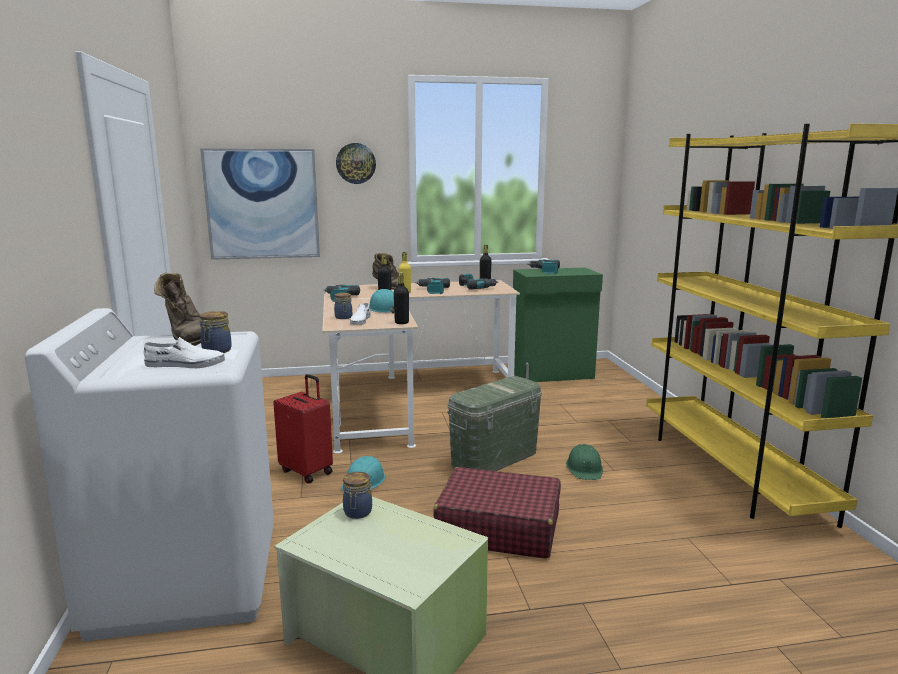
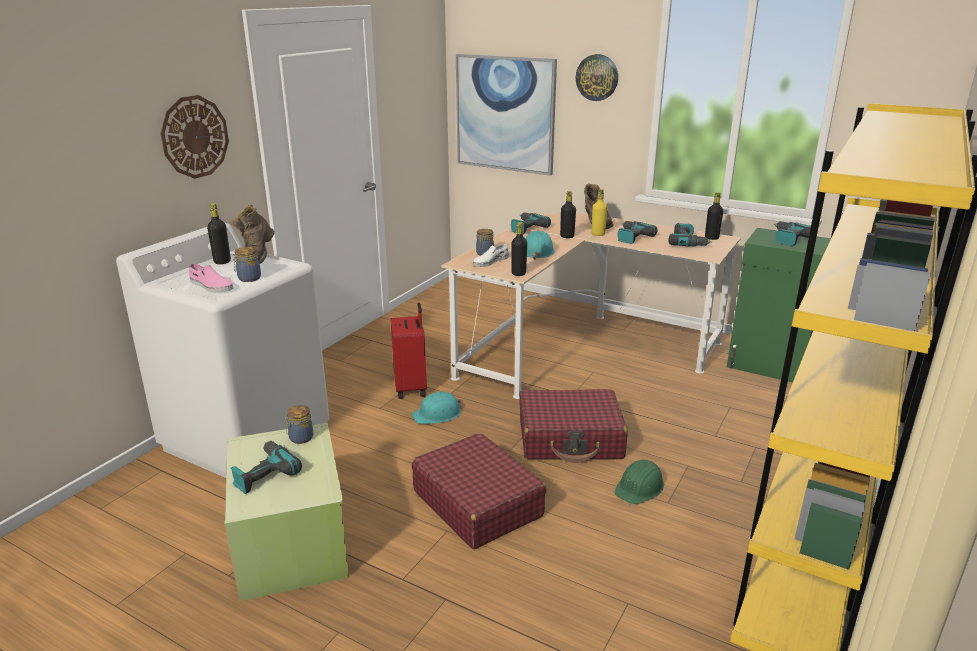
camera: 40 degrees right, 10 degrees up
(60, 196) = (194, 137): none -> wall clock
(142, 347) = (222, 261): none -> black bottle
(185, 364) = (211, 286): white shoe -> pink shoe
(375, 553) = (263, 473): none -> power drill
(494, 458) = (570, 439): green storage box -> red suitcase

